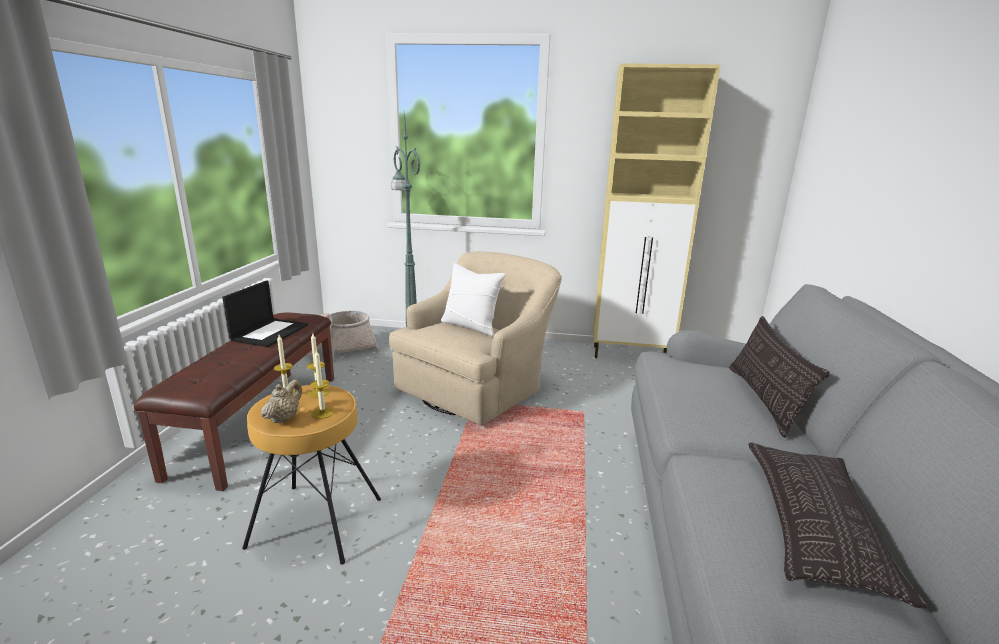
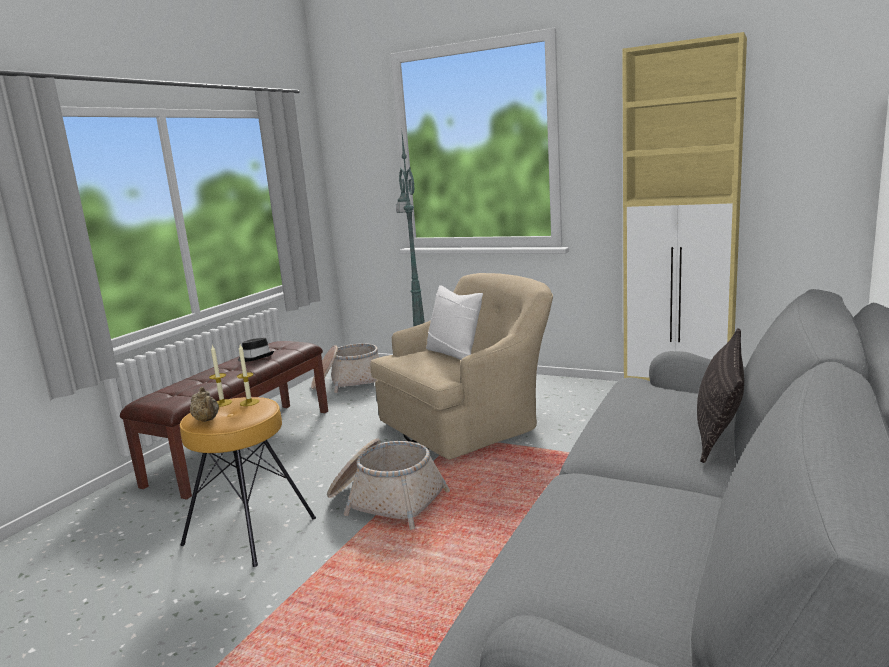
camera: 20 degrees right, 5 degrees down
(270, 332) = (256, 357): laptop -> black hat
(284, 418) = (207, 420): beige teapot -> beige teapot turned 105 degrees clockwise
(322, 413) = (240, 418): candle -> none
(441, 472) = (386, 500): none -> basket
(814, 524) = (649, 540): pillow -> none

